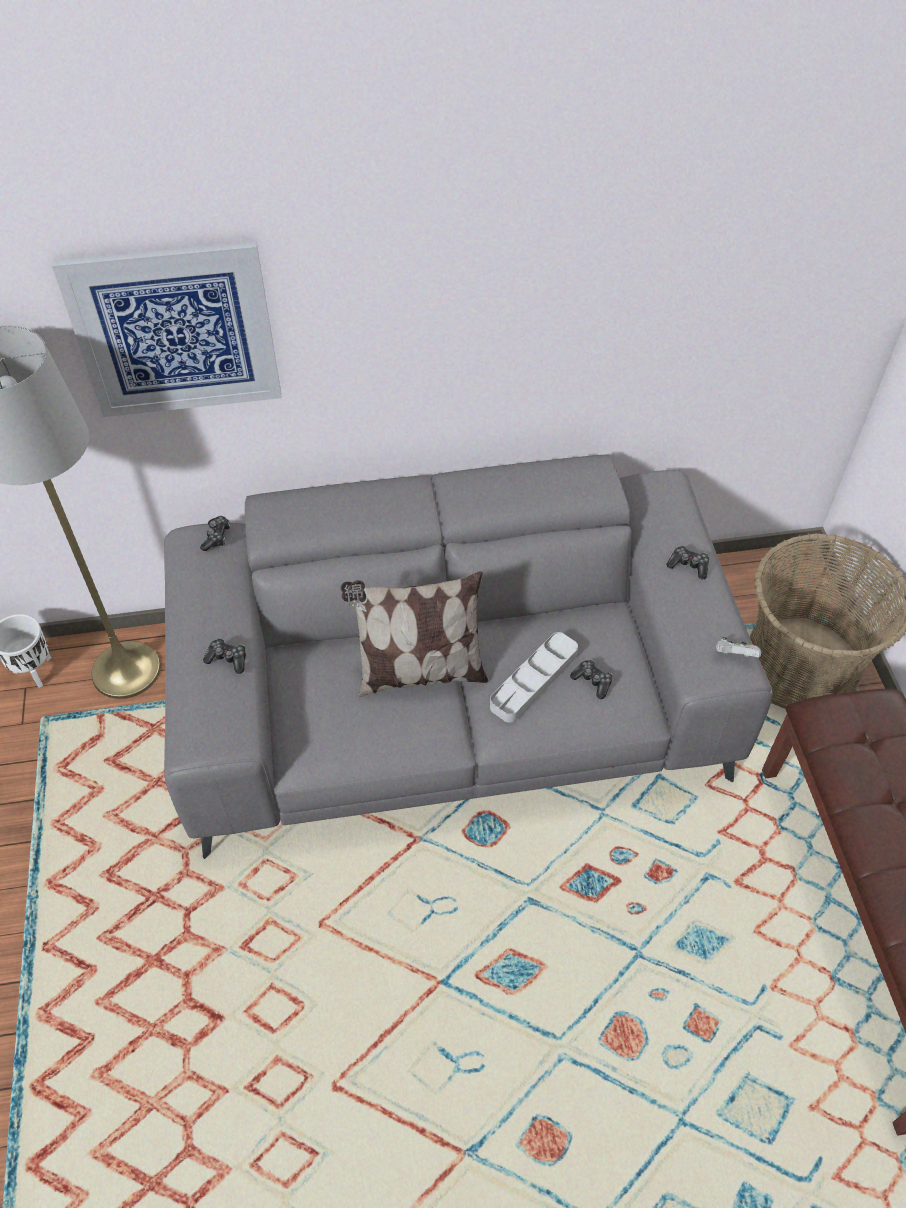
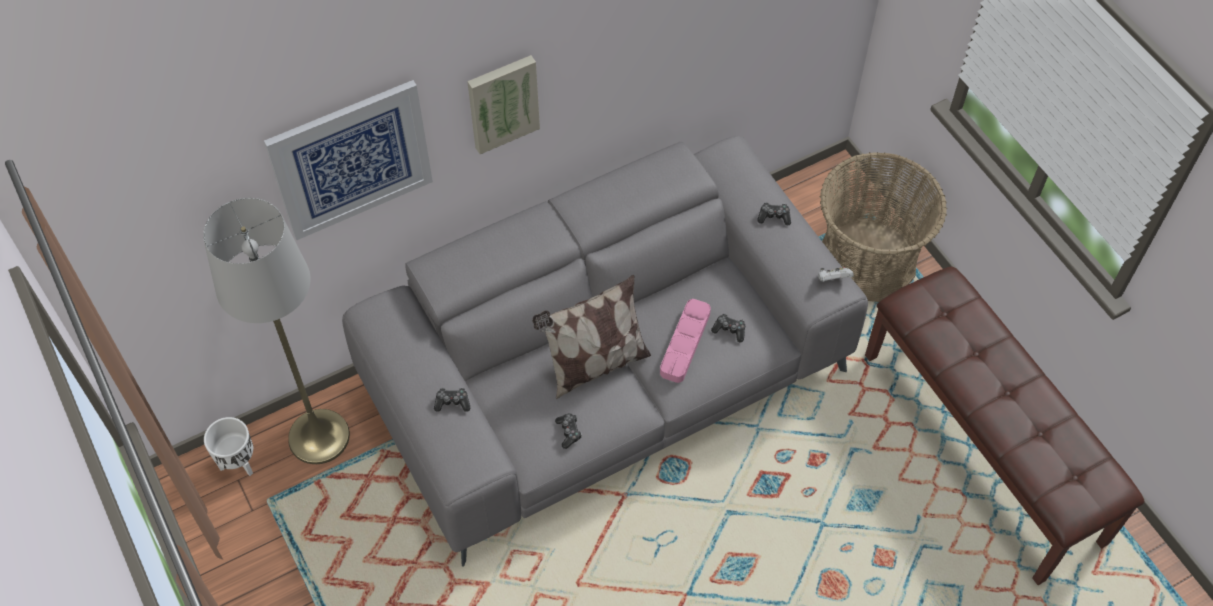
camera: 20 degrees left, 5 degrees up
(217, 537) = (391, 304): game controller -> game controller (569, 432)
(379, 319) = (502, 102): none -> picture
(534, 680) = (685, 343): grey tray -> pink tray

